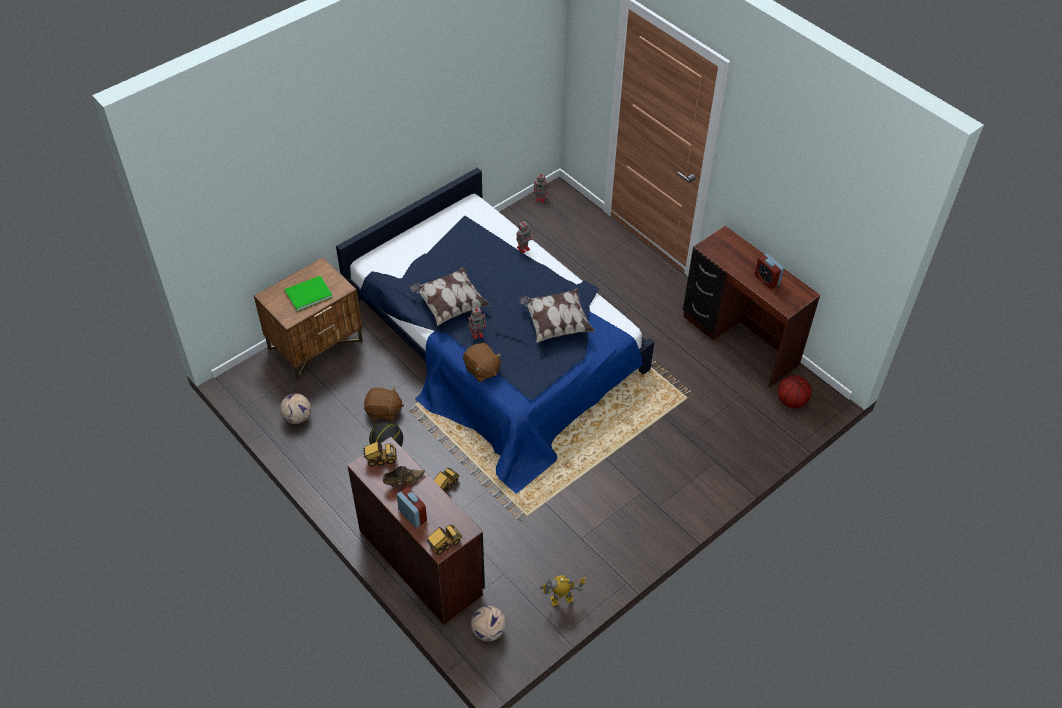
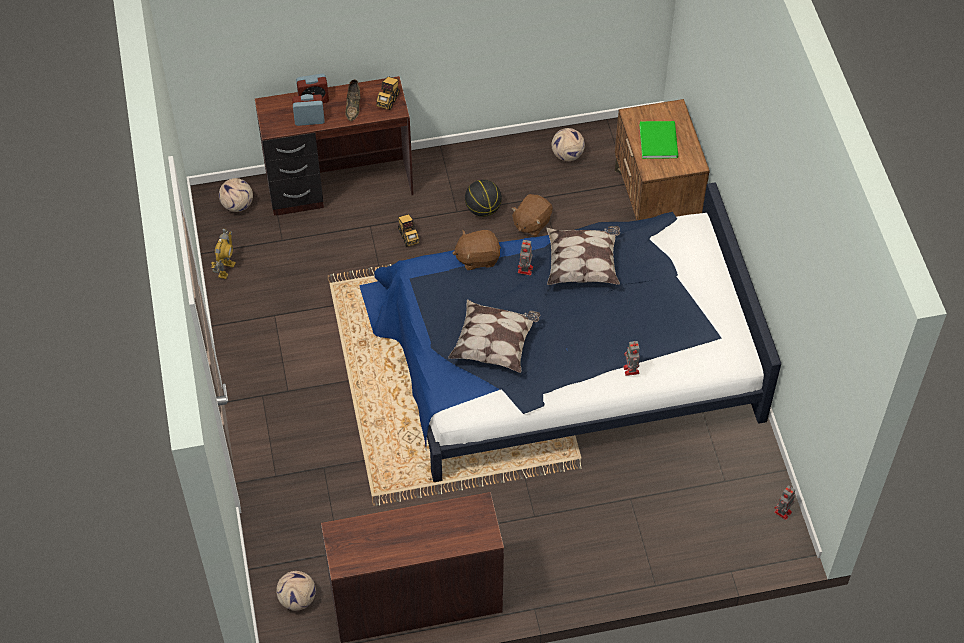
camera: 120 degrees right, 5 degrees up
(444, 544) = (269, 109): toy truck -> none
(766, 280) = (389, 536): alarm clock -> alarm clock (309, 120)
(791, 401) = (298, 599): basketball -> football

